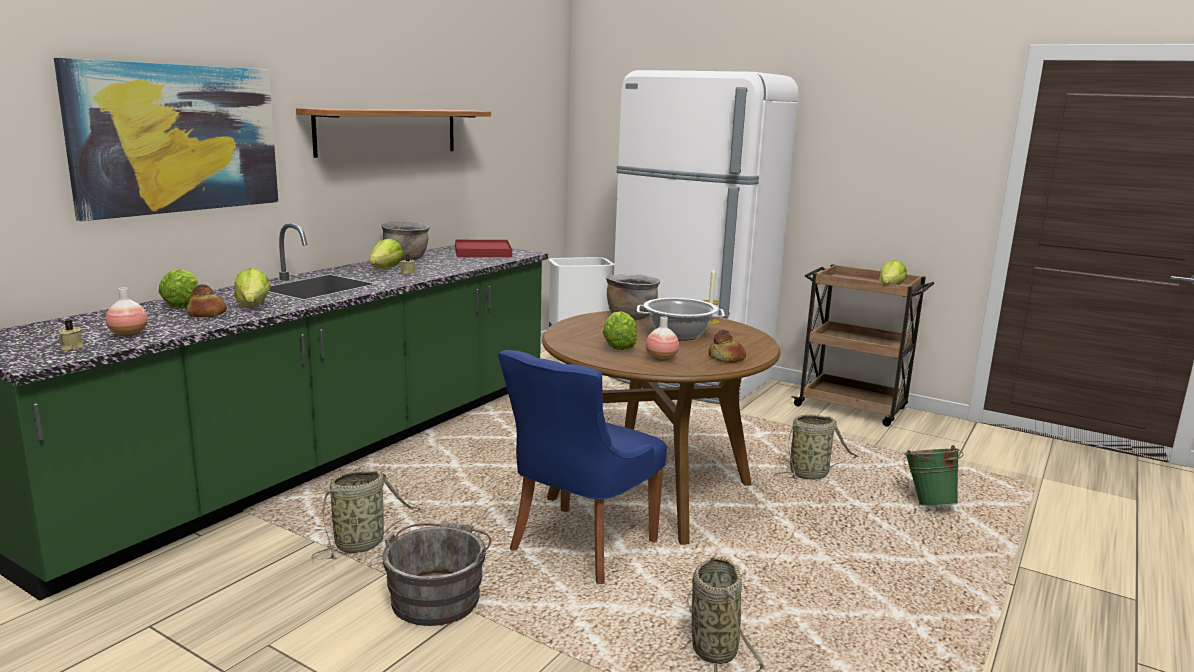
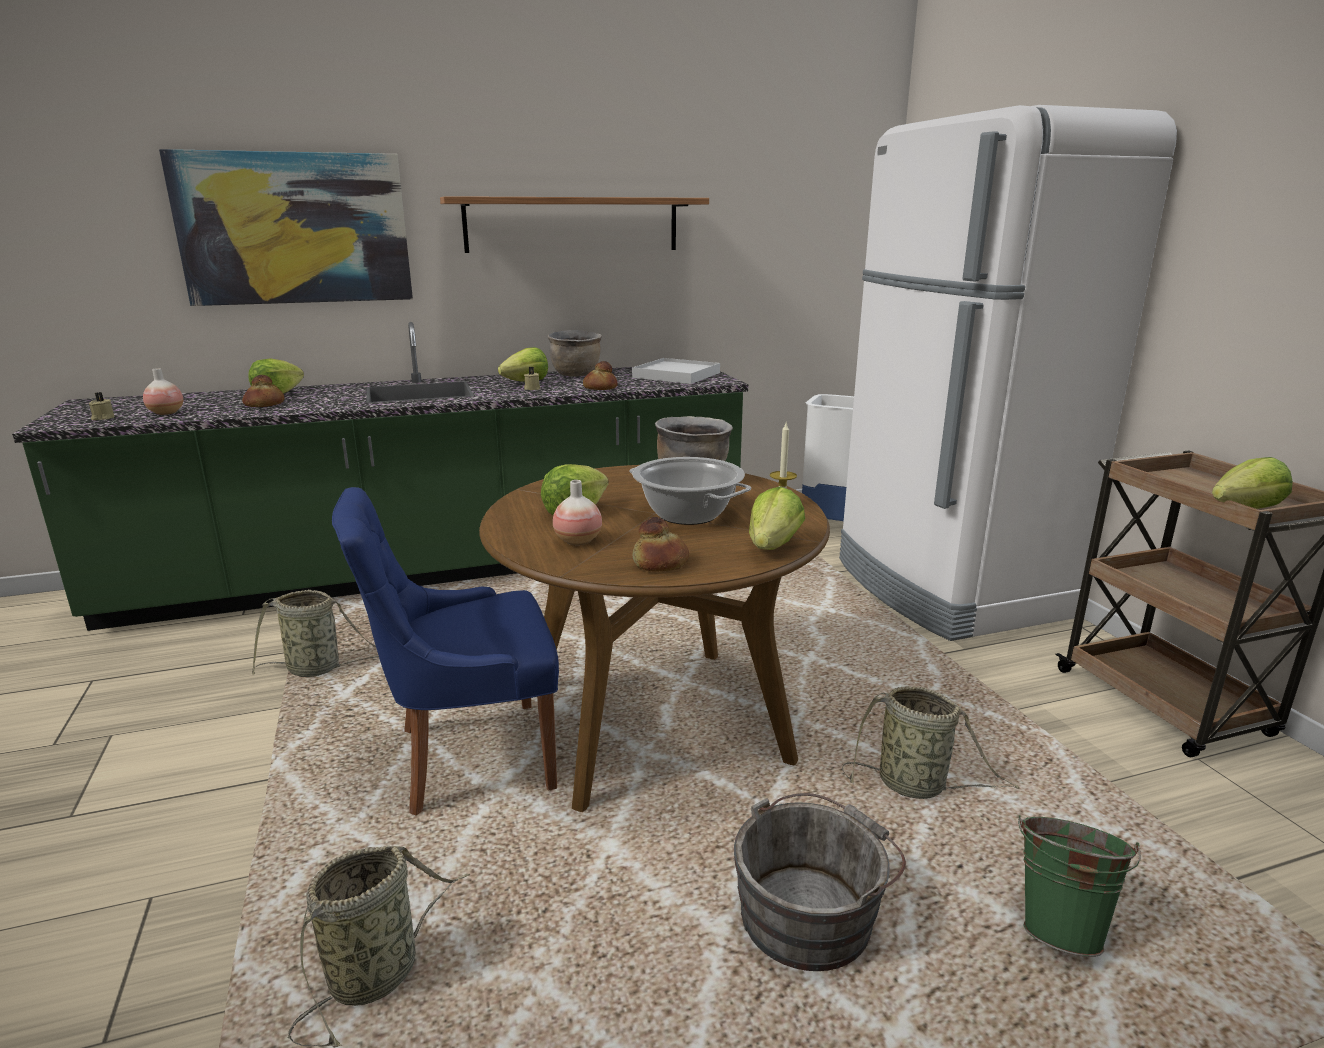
camera: 40 degrees right, 5 degrees up
(253, 306) = (314, 403): lettuce -> lettuce (773, 546)
(438, 596) = (275, 751): grey bucket -> grey bucket (811, 913)
(457, 267) = (599, 388): none -> bread
(483, 252) = (677, 375): red tray -> white tray

